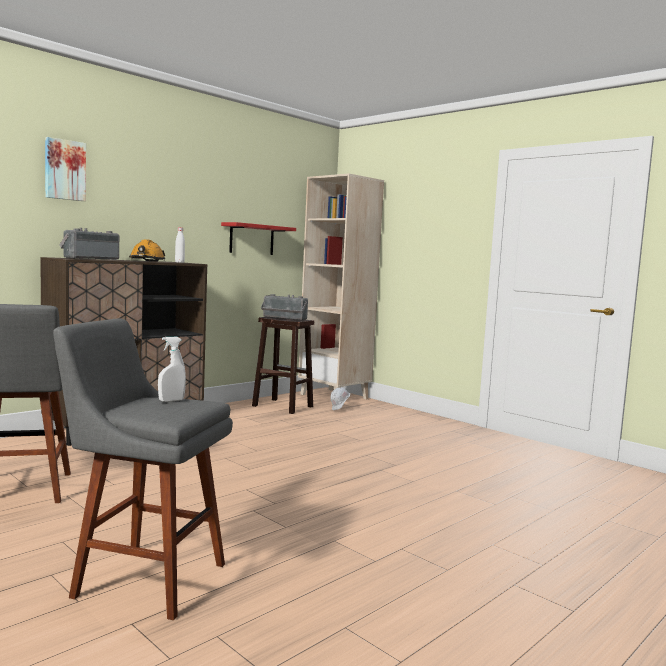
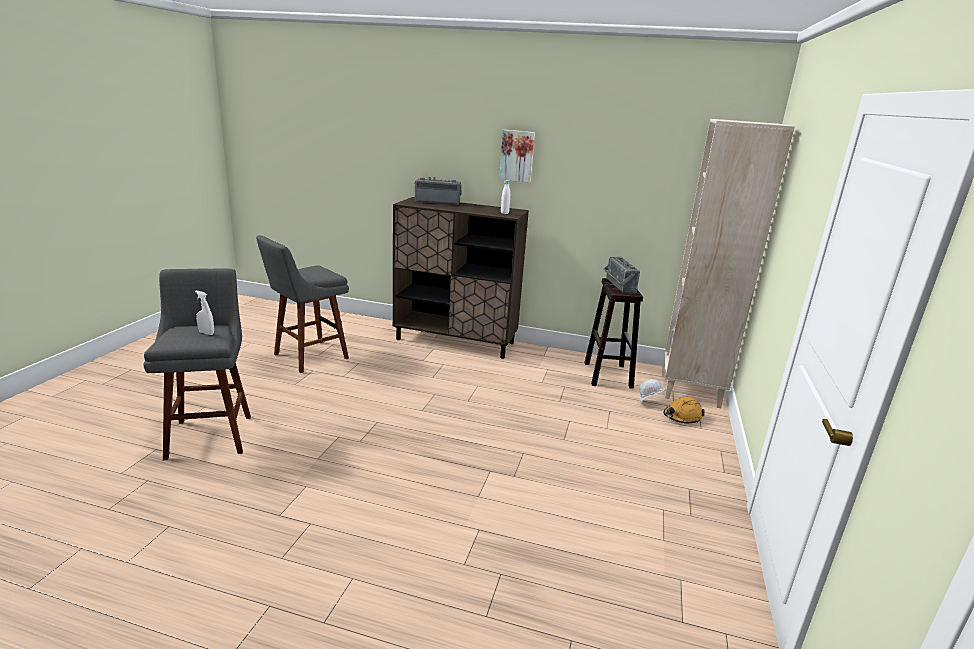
camera: 60 degrees right, 15 degrees up
(64, 170) = (434, 127): picture -> picture (517, 156)
(146, 261) = (474, 209): orange hard hat -> orange hard hat (682, 417)
(251, 239) = (623, 192): red shelf -> none

